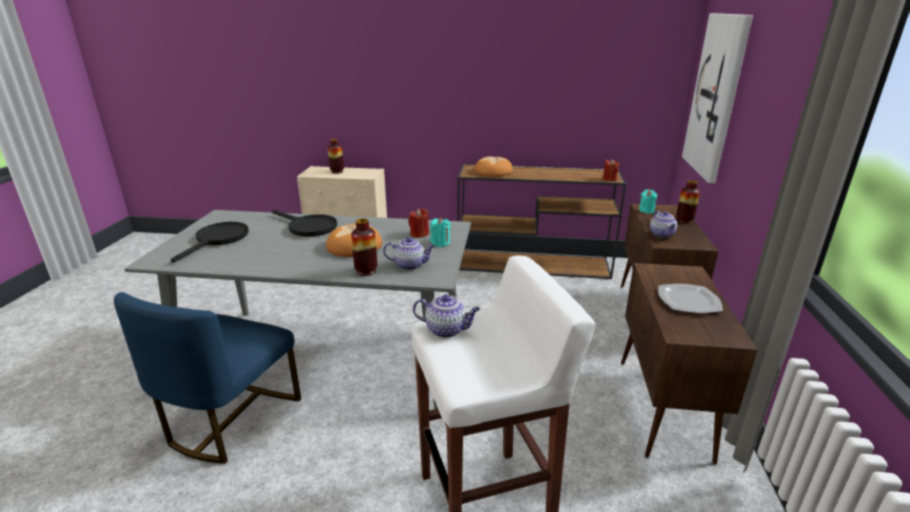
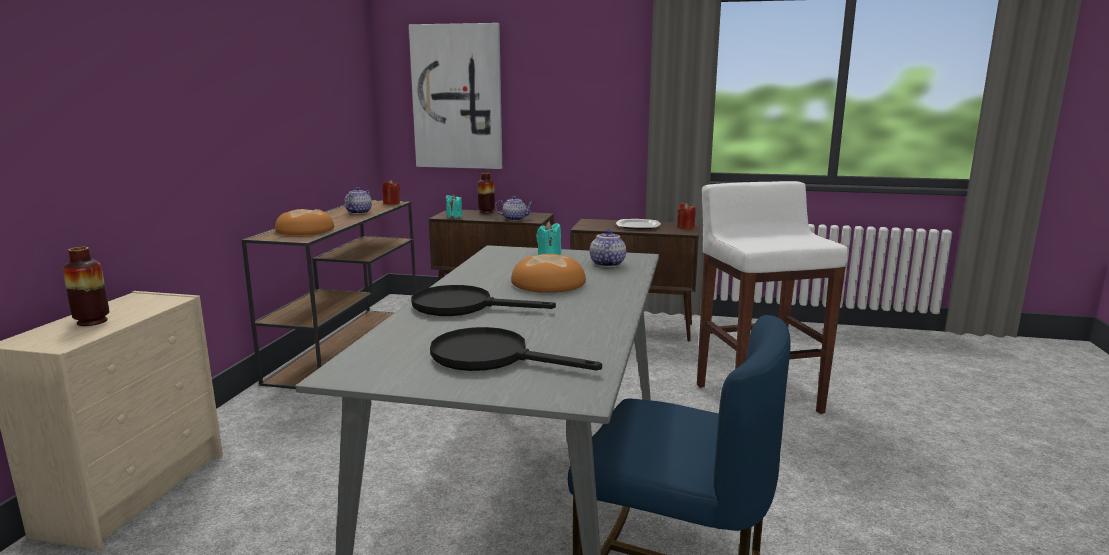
camera: 85 degrees left, 10 degrees down
(308, 227) = (463, 306): black frying pan -> black frying pan turned 120 degrees counterclockwise
(366, 271) = (622, 277): vase -> none
(419, 234) = (518, 260): red candle -> red candle (685, 227)
(447, 330) = (756, 243): teapot -> teapot (359, 212)

